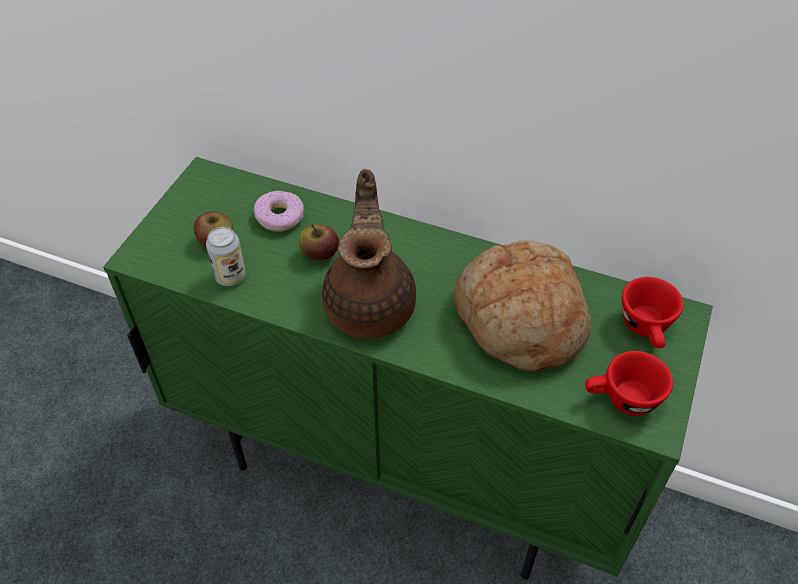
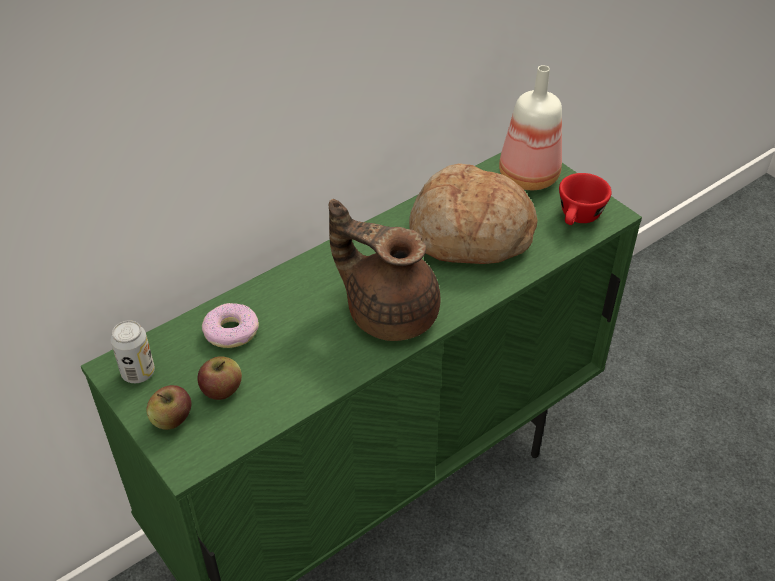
camera: 60 degrees left, 5 degrees down
(230, 276) = (277, 395): can -> can (138, 373)
(319, 254) = (303, 322): apple -> apple (172, 419)
(647, 329) = (526, 177): red cup -> bottle

